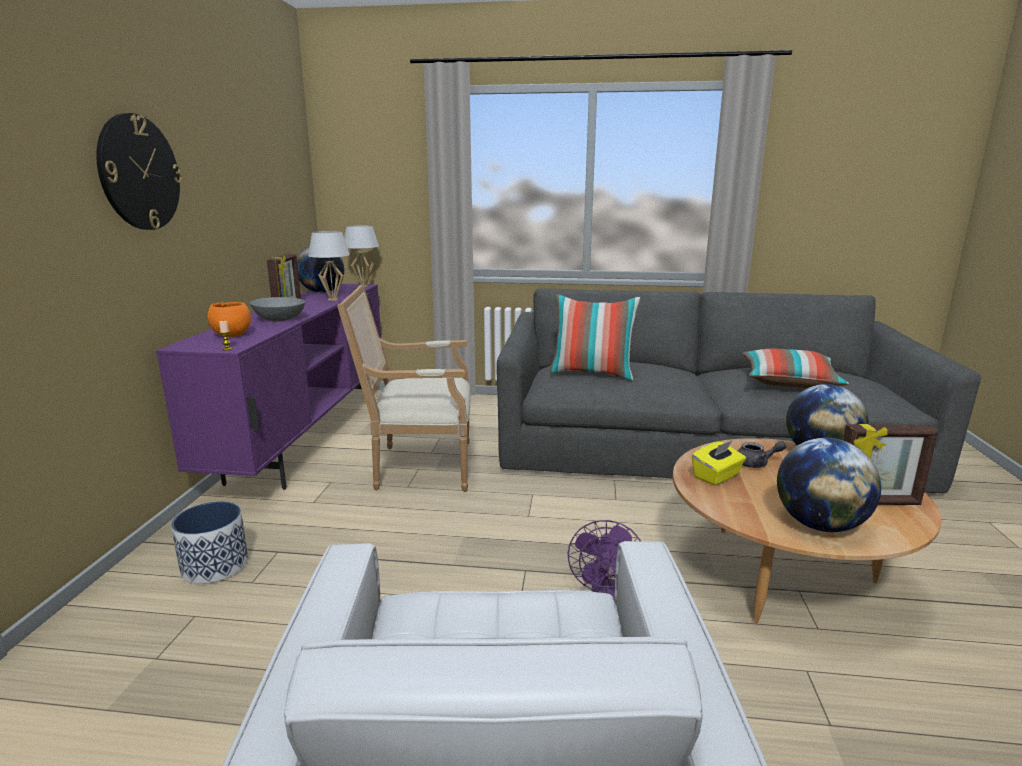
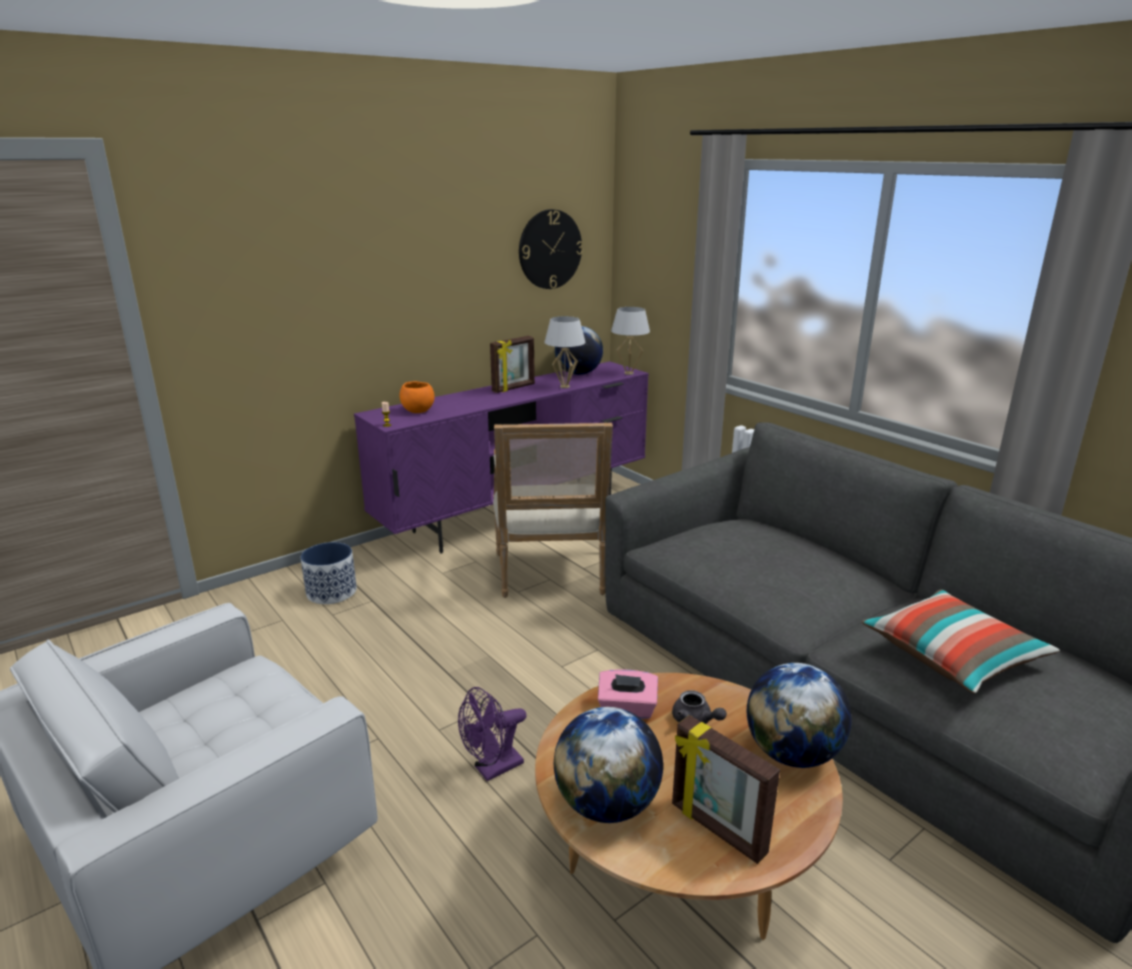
camera: 45 degrees right, 5 degrees up
(139, 173) = (360, 272): wall clock -> wall clock (550, 249)
(279, 319) = (478, 402): grey bowl -> none
(418, 467) = (552, 577): armchair -> armchair turned 135 degrees counterclockwise
(592, 373) = (730, 546): pillow -> none
(717, 476) = (627, 709): yellow tissue box -> pink tissue box

